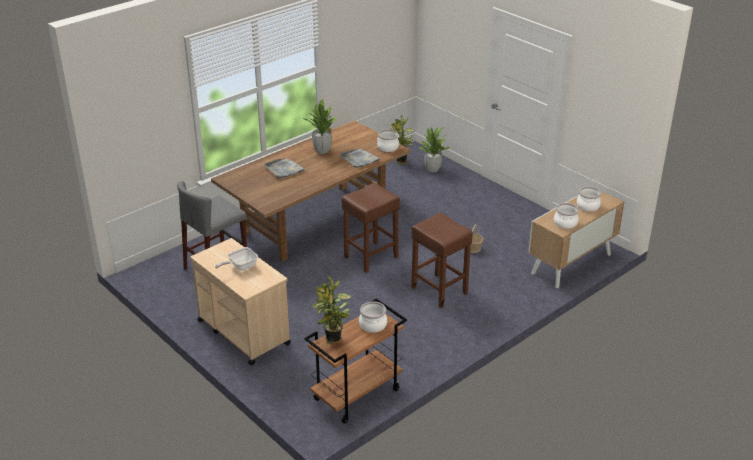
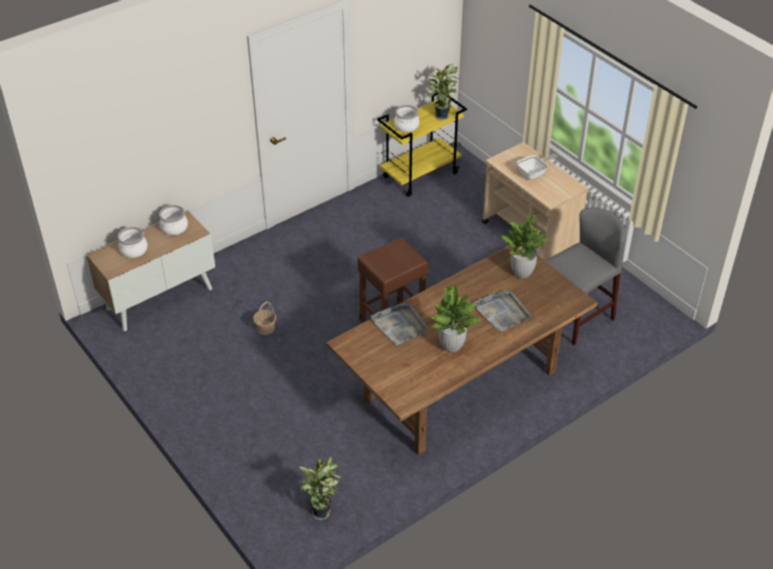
camera: 175 degrees left, 10 degrees up
(356, 395) = (420, 175): brown cart -> yellow cart
(388, 147) = (357, 347): cooking pot -> none
(432, 169) = (275, 488): potted plant -> potted plant (521, 273)
(438, 290) = (323, 273): brown stool -> none

